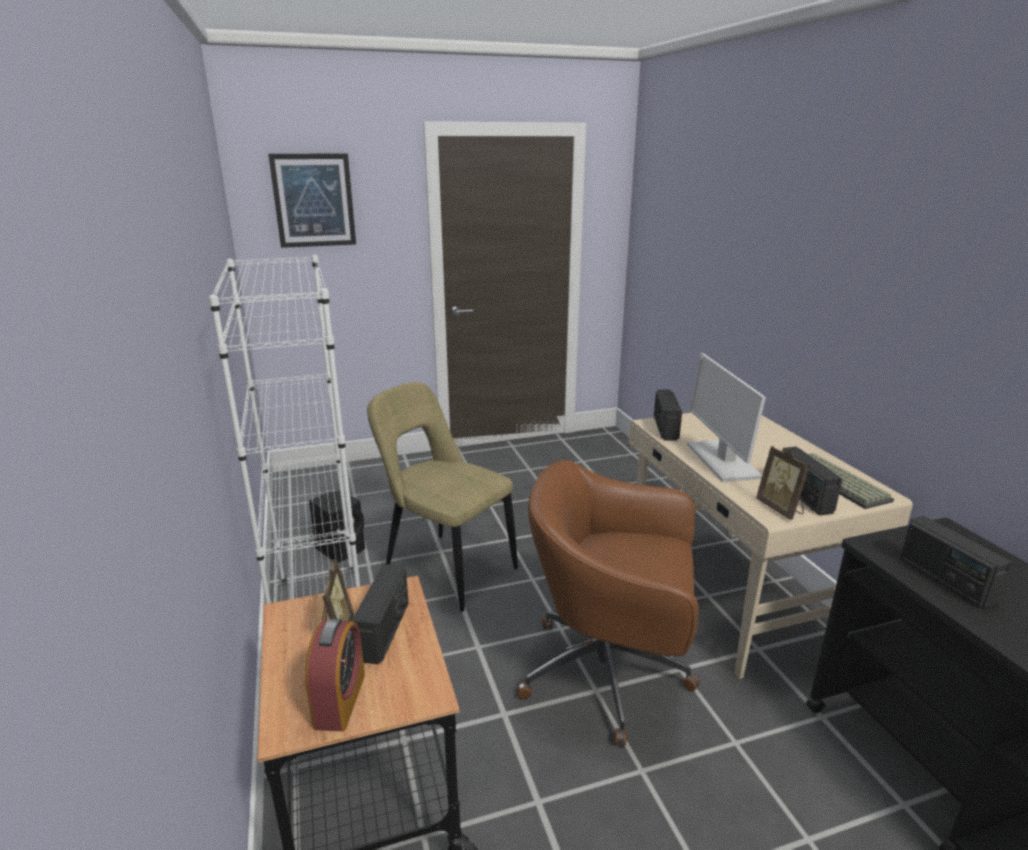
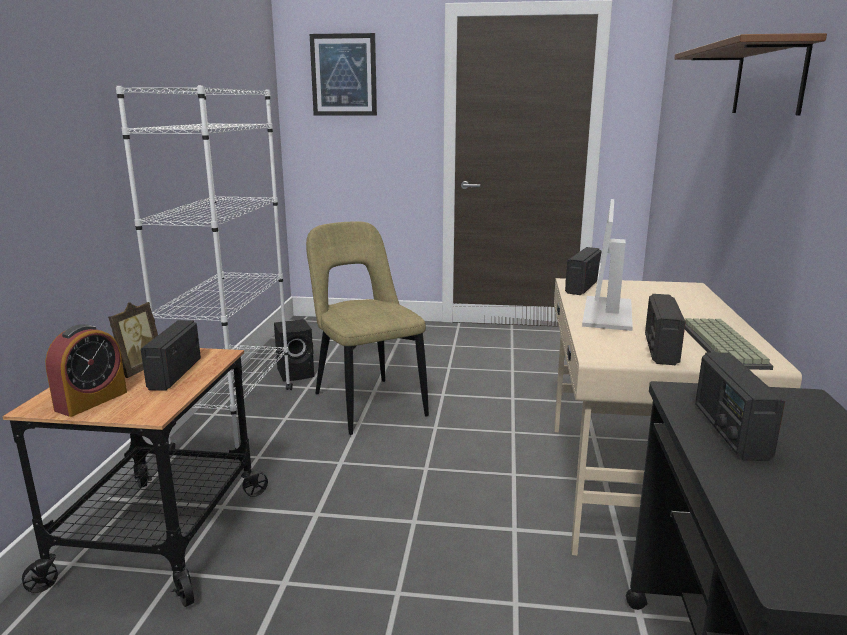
camera: 25 degrees right, 5 degrees down
(384, 631) = (174, 373): radio -> radio turned 150 degrees clockwise
(609, 673) = (439, 513): brown office chair -> none
(780, 509) = (617, 352): picture frame -> none
(819, 244) = (768, 80): none -> brown shelf

